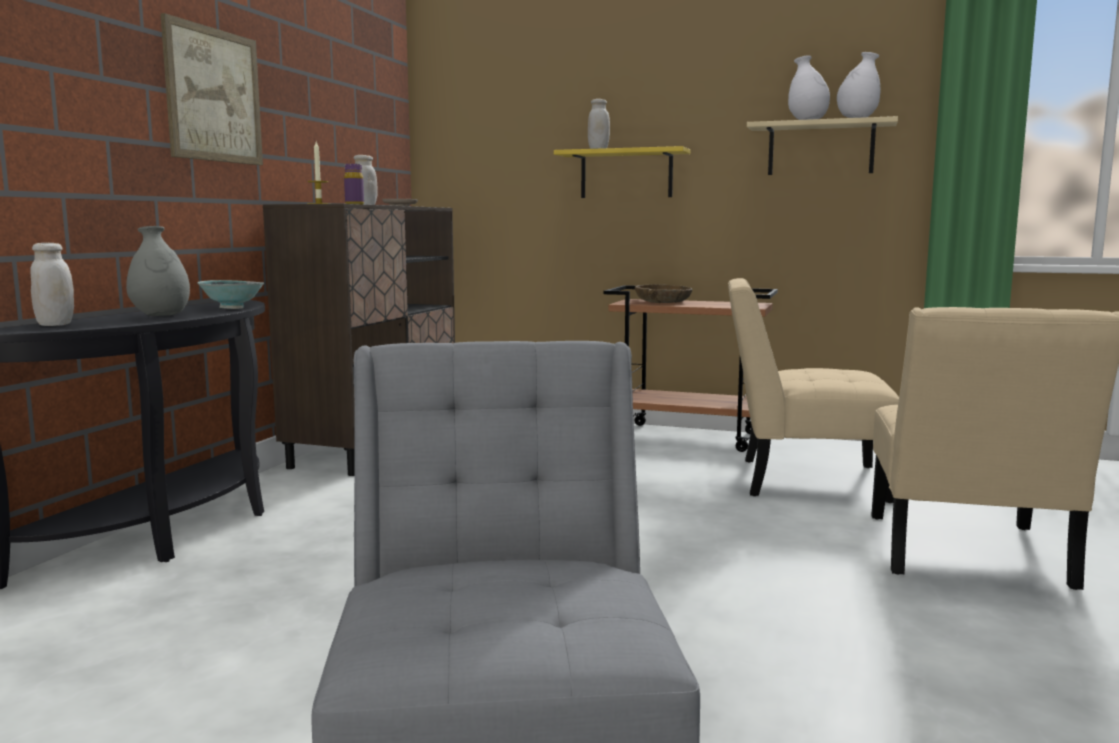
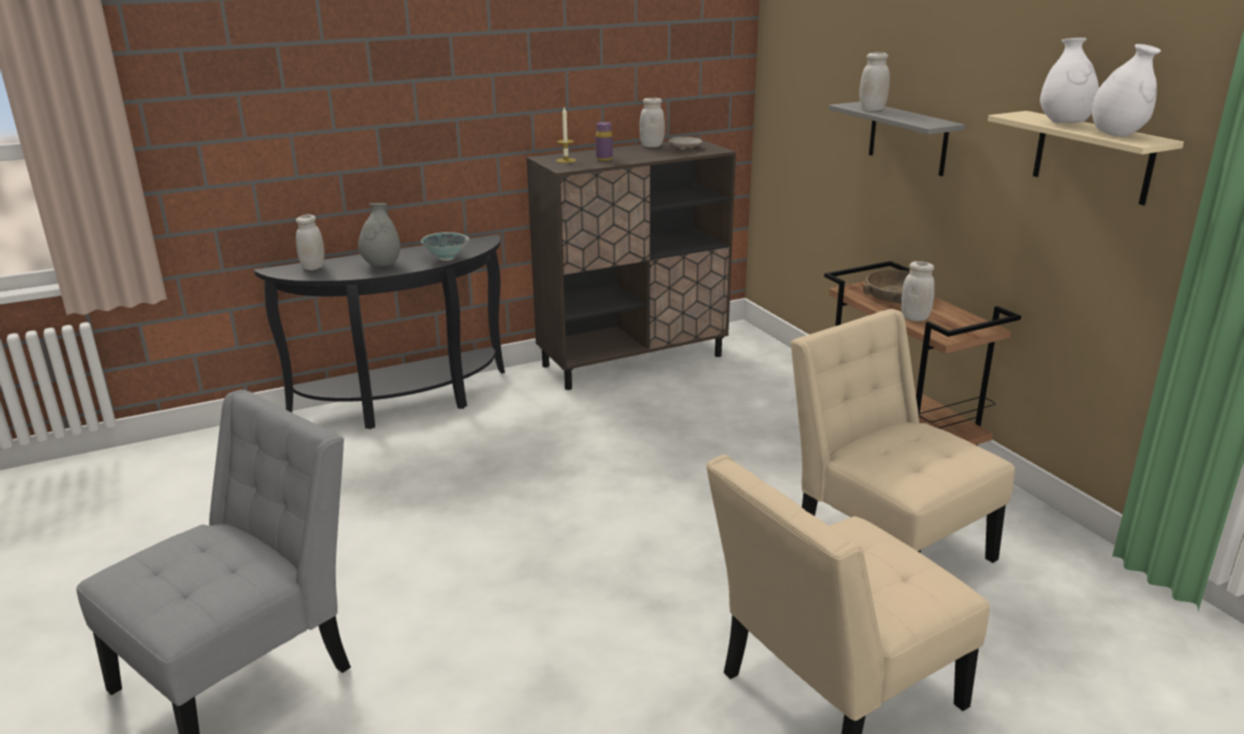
camera: 45 degrees right, 15 degrees up
(213, 95) = (479, 73): picture -> none
(626, 174) = (907, 138): yellow shelf -> grey shelf
(707, 305) = (915, 318): none -> white jar

